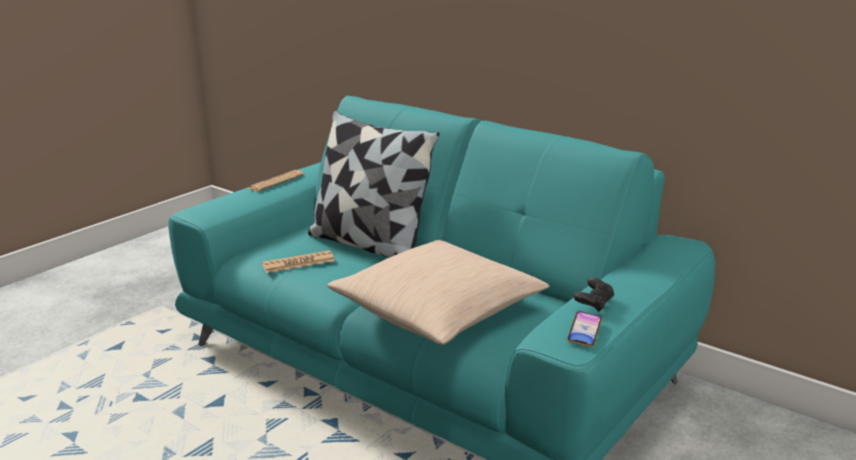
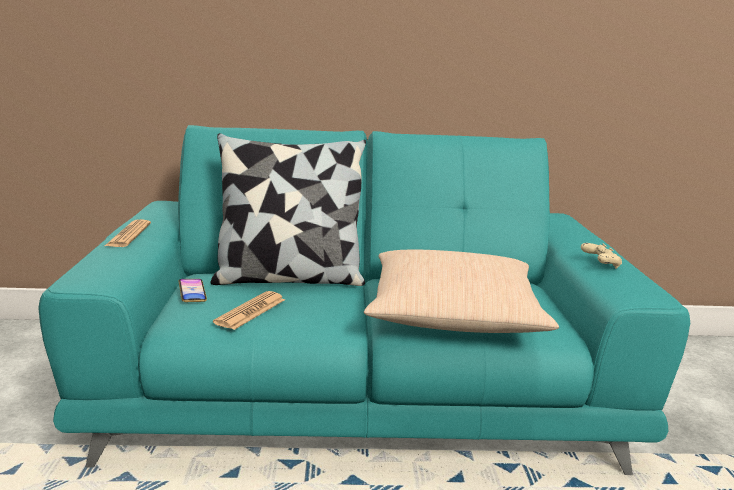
camera: 40 degrees left, 5 degrees down
(584, 332) = (639, 284): phone -> phone (192, 293)
(594, 303) = (600, 264): black game controller -> beige game controller

